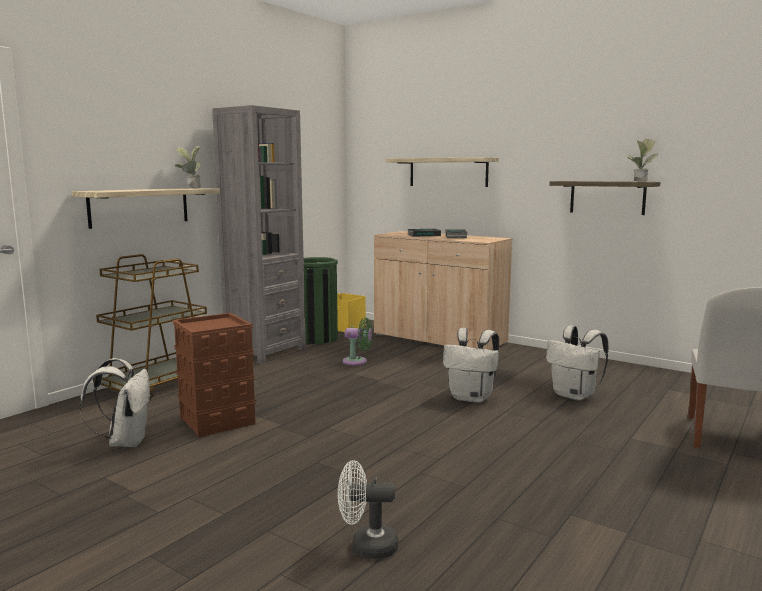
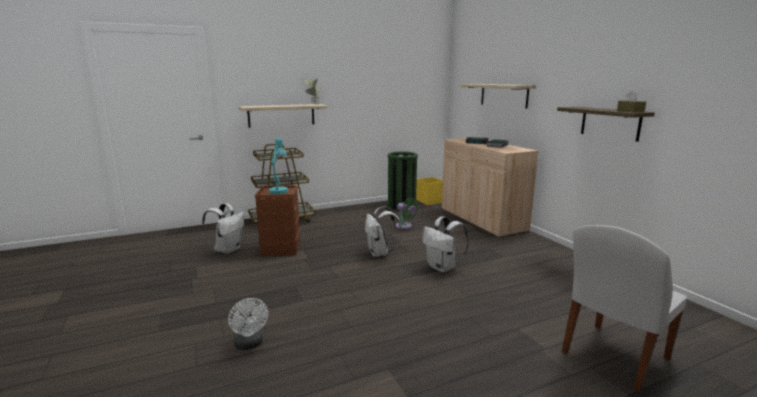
camera: 30 degrees right, 5 degrees up
(212, 323) = (279, 190): none -> turquoise table lamp
(265, 351) = (361, 210): grey bookcase -> none
(366, 546) = (250, 344): white fan -> white fan turned 150 degrees counterclockwise
(575, 395) = (523, 284): white backpack -> white backpack (380, 253)
(639, 181) = (630, 111): potted plant -> brown tissue box

